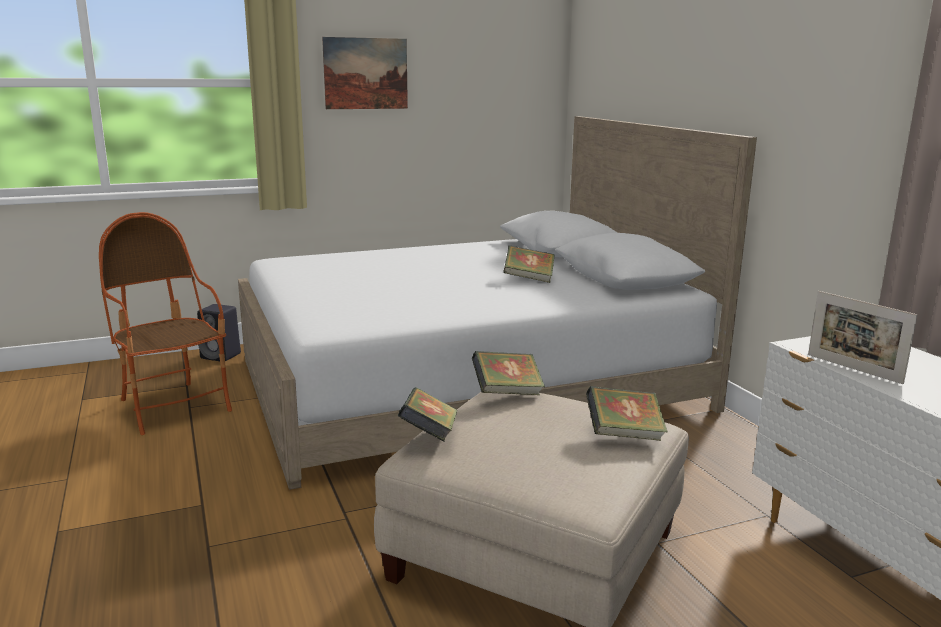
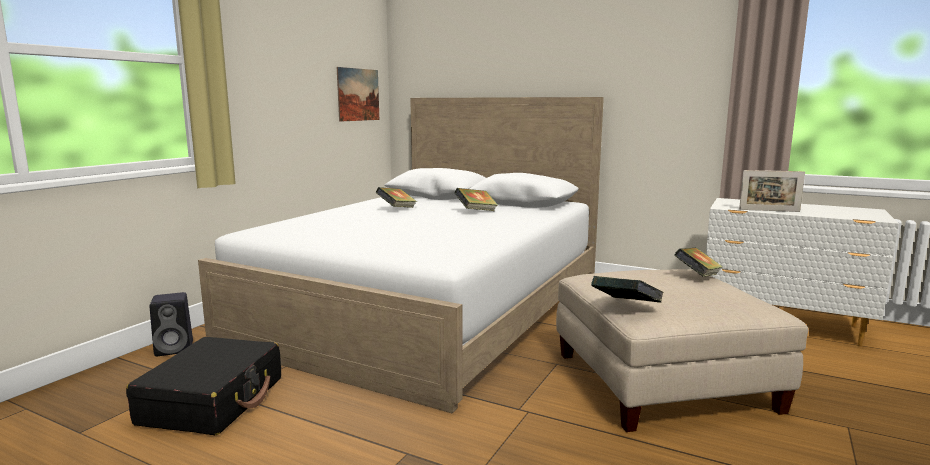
camera: 40 degrees left, 5 degrees down
(173, 407) = (213, 400): armchair -> black suitcase
(366, 73) = (266, 57): picture -> picture (358, 94)
(507, 393) = (597, 275): book -> book (397, 209)

